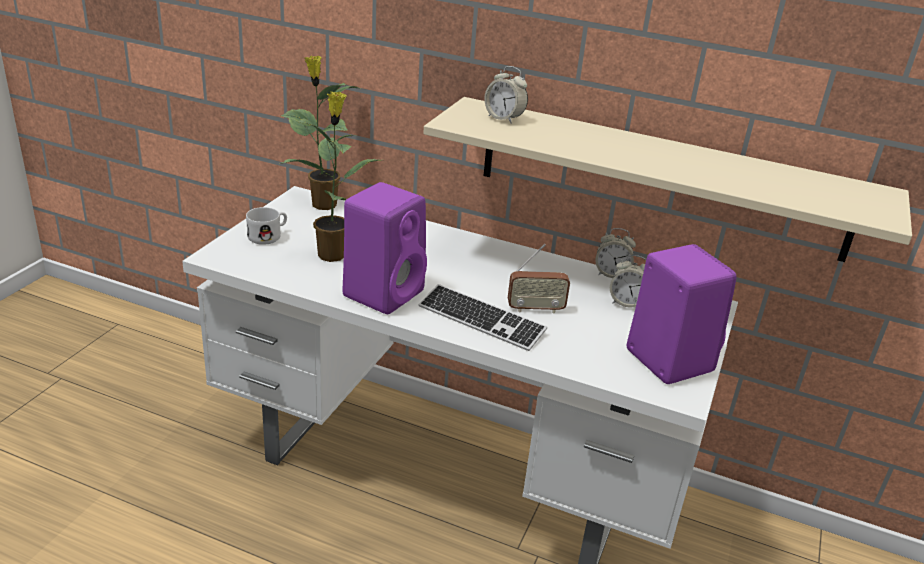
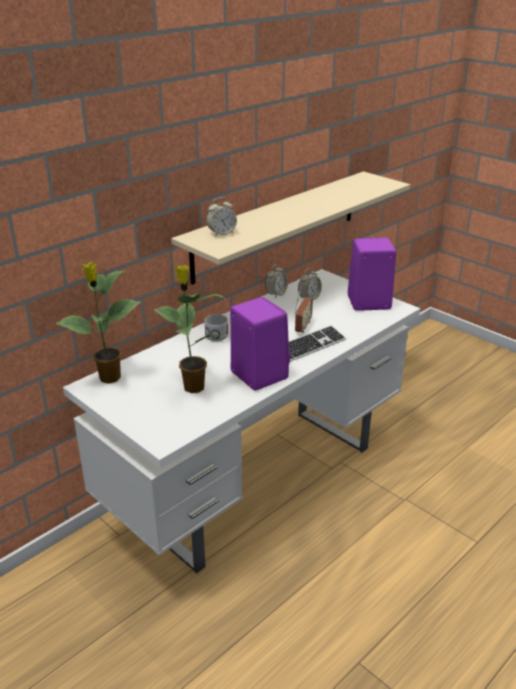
camera: 65 degrees left, 0 degrees up
(269, 236) = (145, 411): white mug -> white mug (215, 334)

